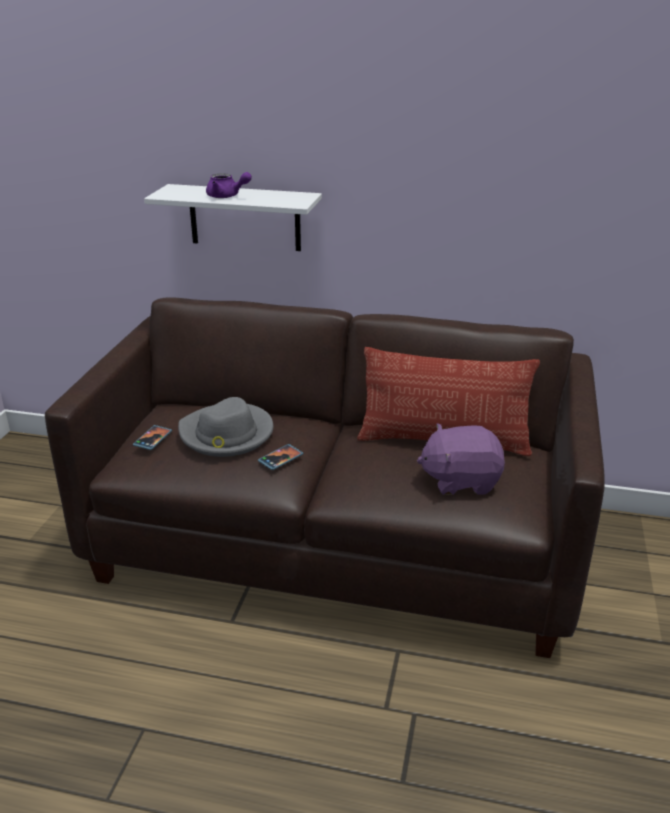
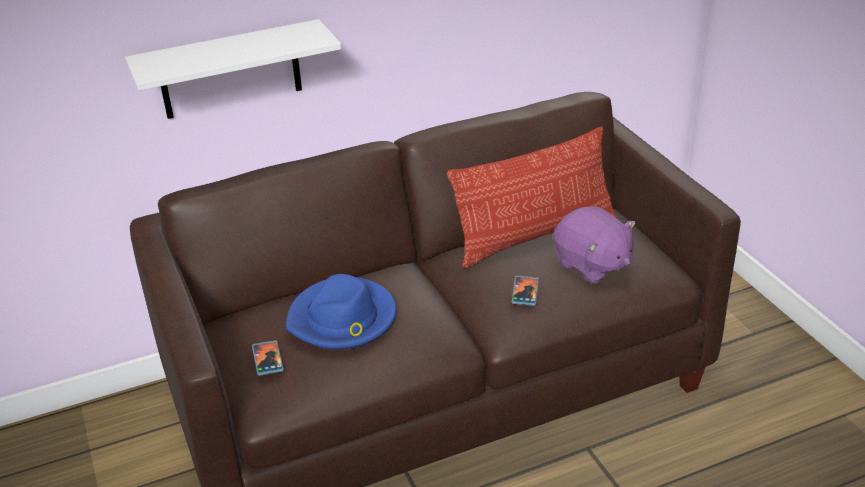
camera: 35 degrees left, 5 degrees up
(226, 434) = (343, 319): grey hat -> blue hat
(227, 196) = (229, 53): purple teapot -> none
(280, 458) = (426, 317): phone -> phone (525, 292)
(460, 480) = (592, 265): purple plush toy -> purple plush toy turned 90 degrees counterclockwise

